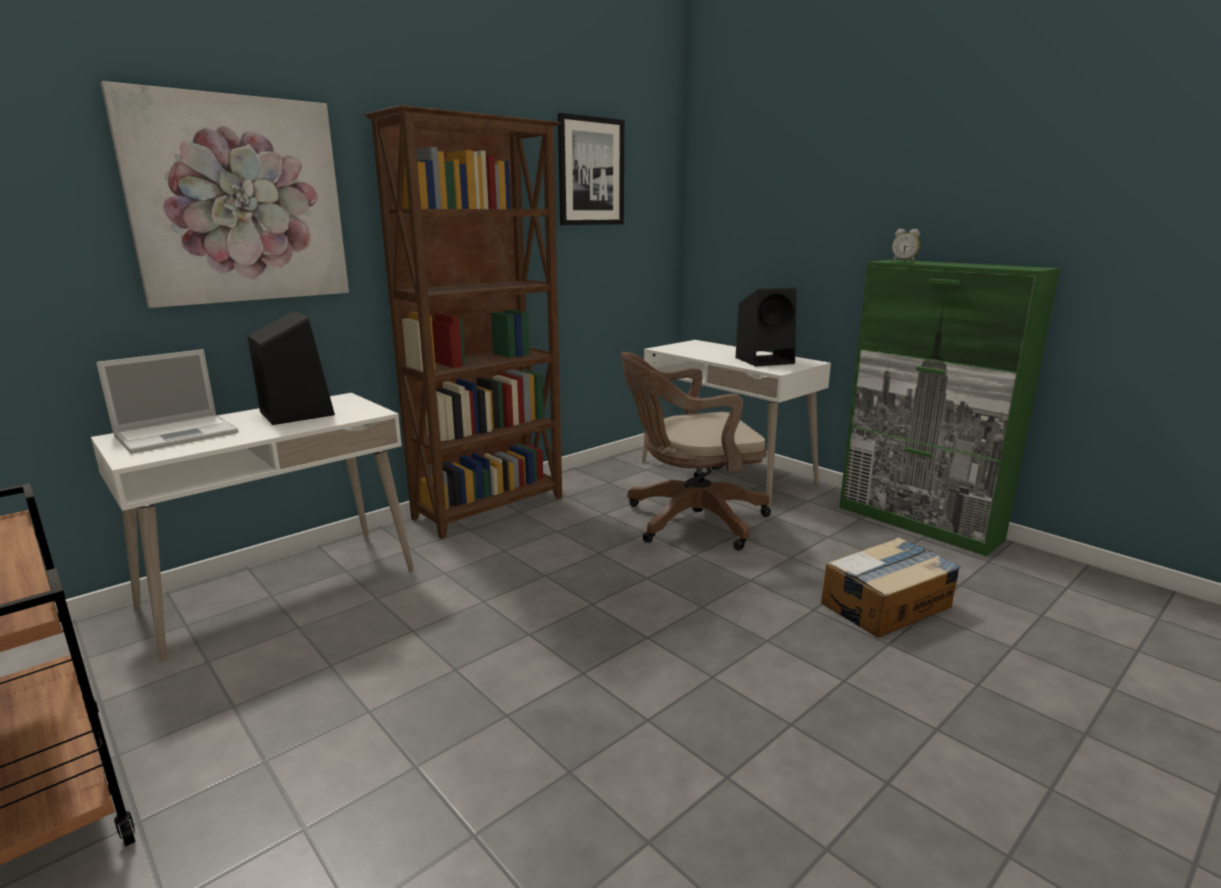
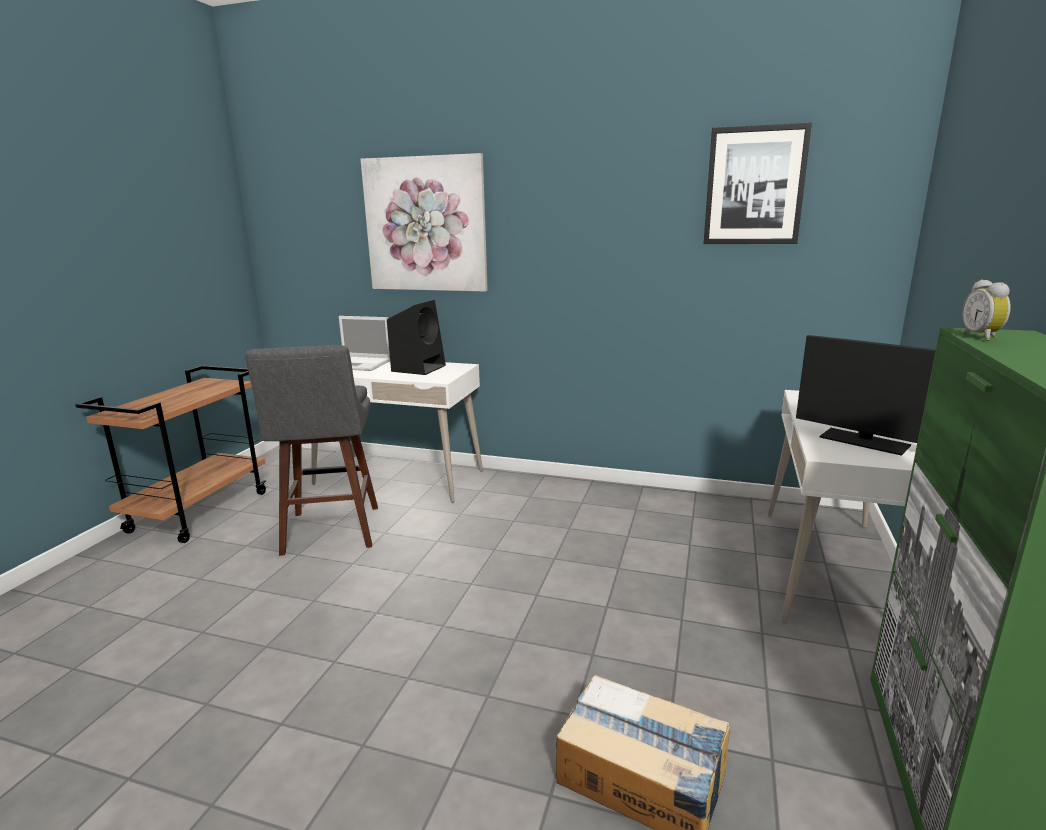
camera: 60 degrees right, 0 degrees up
(350, 671) = (331, 532): none -> grey stool
(491, 508) = (572, 490): brown bookcase -> none
(688, 521) = (673, 582): brown office chair -> none
(765, 360) = (864, 441): black speaker -> monitor

